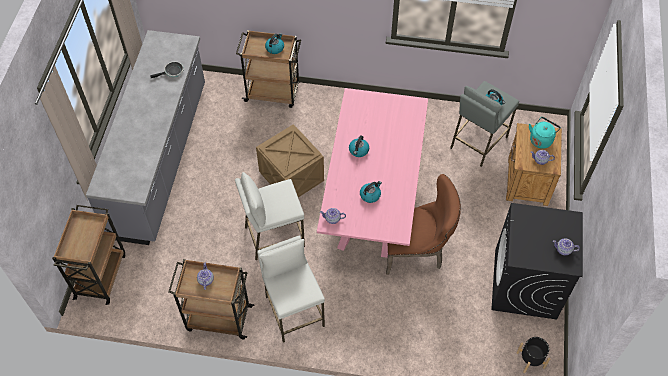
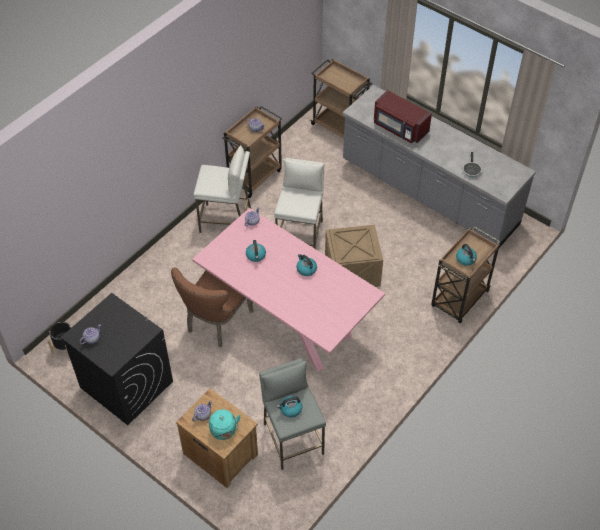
camera: 120 degrees right, 5 degrees down
(144, 145) = (399, 128): none -> red microwave

